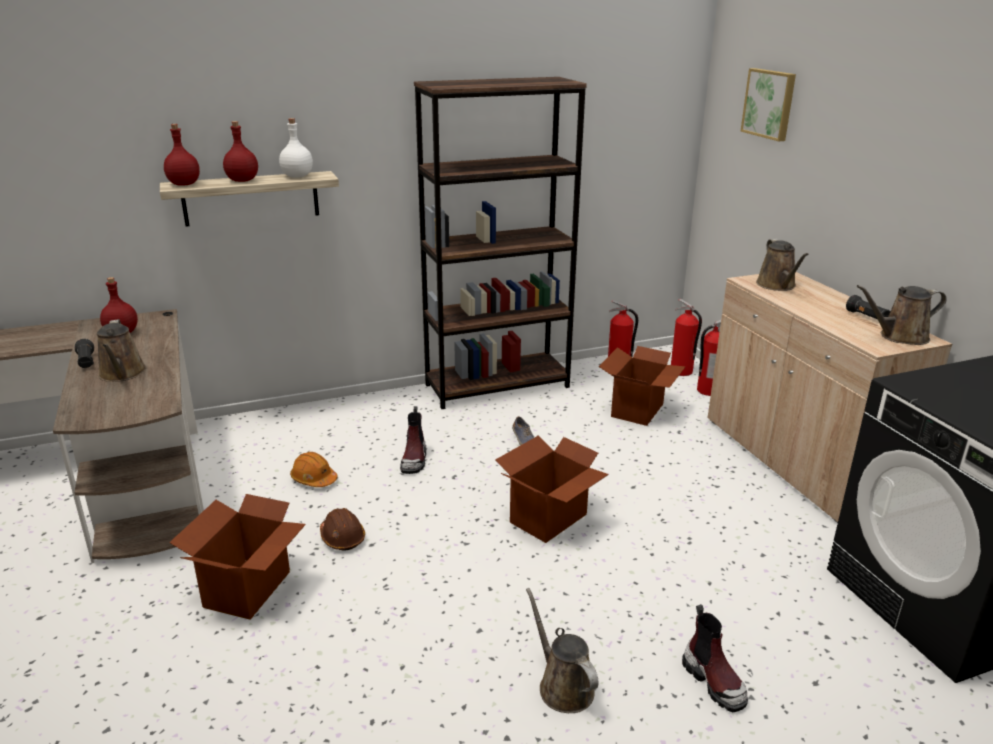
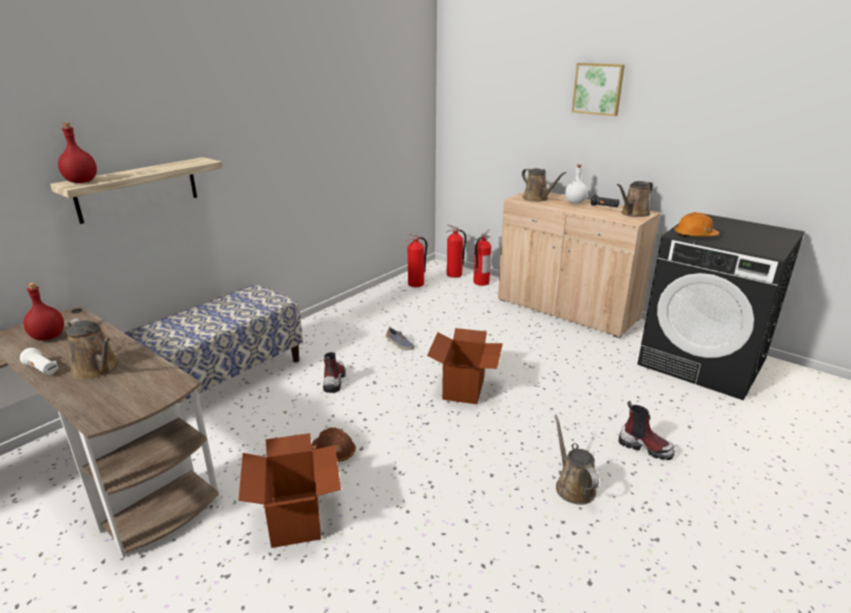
camera: 30 degrees left, 0 degrees up
(86, 362) = (42, 370): black flashlight -> white flashlight
(242, 180) = (135, 172): red bottle -> none
(297, 176) = (181, 164): white bottle -> white bottle (574, 202)
(313, 424) = (225, 378): none -> bench
(313, 479) = (267, 418): orange hard hat -> orange hard hat (694, 235)
(414, 460) = (334, 380): boot -> boot turned 150 degrees counterclockwise
(497, 386) = (344, 313): brown bookcase -> none
(562, 686) = (573, 486): brown watering can -> brown watering can turned 45 degrees clockwise
(638, 410) = (452, 305): cardboard box -> none
(770, 104) = (496, 80): picture -> picture (598, 89)

